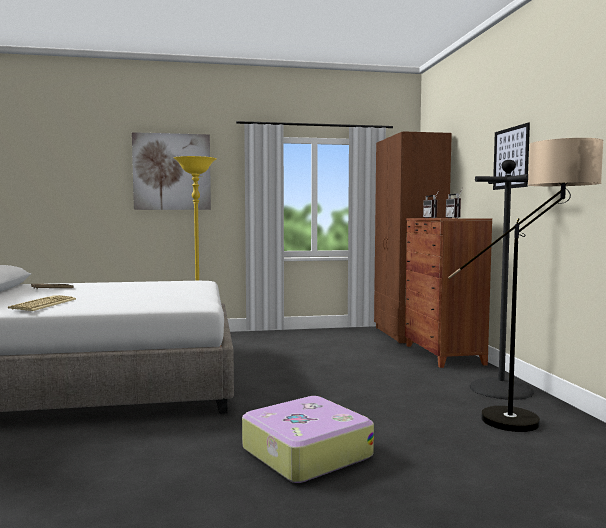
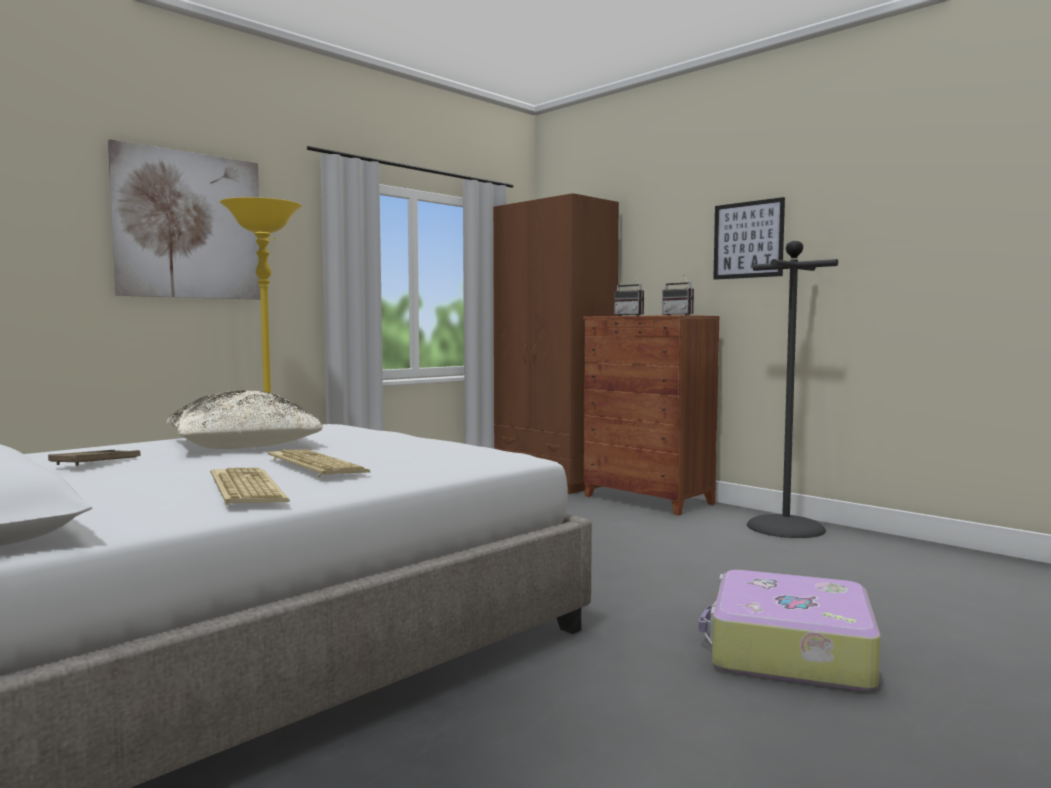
camera: 35 degrees left, 0 degrees up
(99, 298) = (313, 465): none -> keyboard
(127, 286) = (243, 443): none -> beige pillow
(533, 422) = (886, 555): floor lamp -> none

